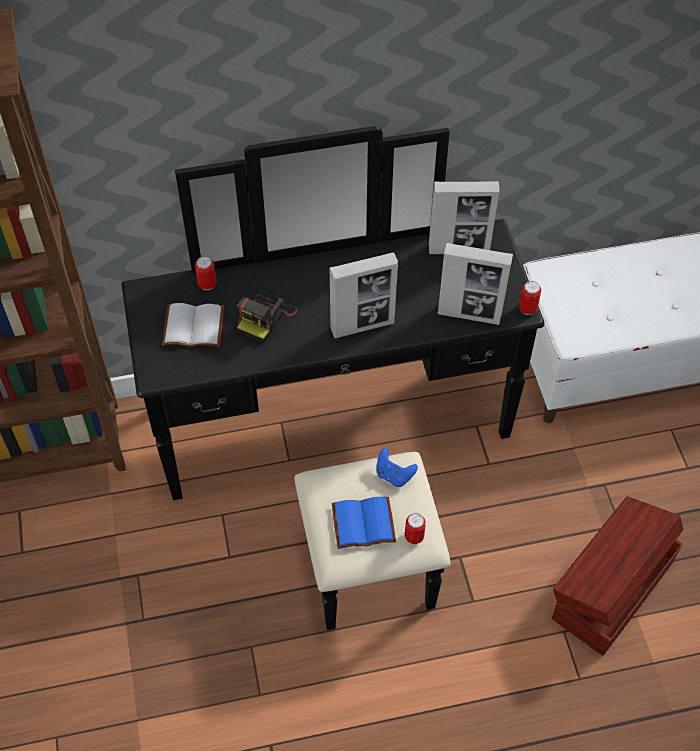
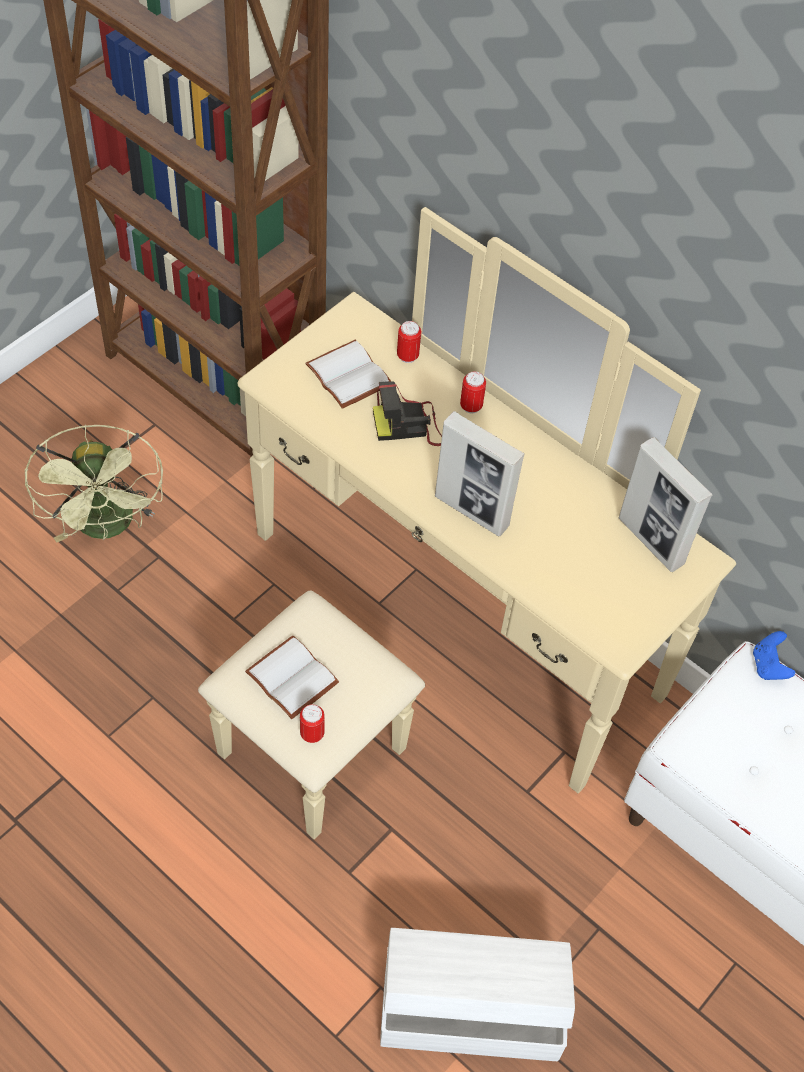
camera: 50 degrees right, 0 degrees up
(83, 594) = (108, 527): none -> green fan
(342, 452) = (426, 644): black dresser -> beige dresser
(362, 525) = (289, 678): blue book -> white book
(394, 475) = (370, 673): blue game controller -> blue game controller (768, 666)
(469, 314) = (572, 599): picture frame -> none
(527, 309) = (629, 650): can -> can (471, 406)
(610, 589) = (469, 1009): brown storage box -> white storage box

